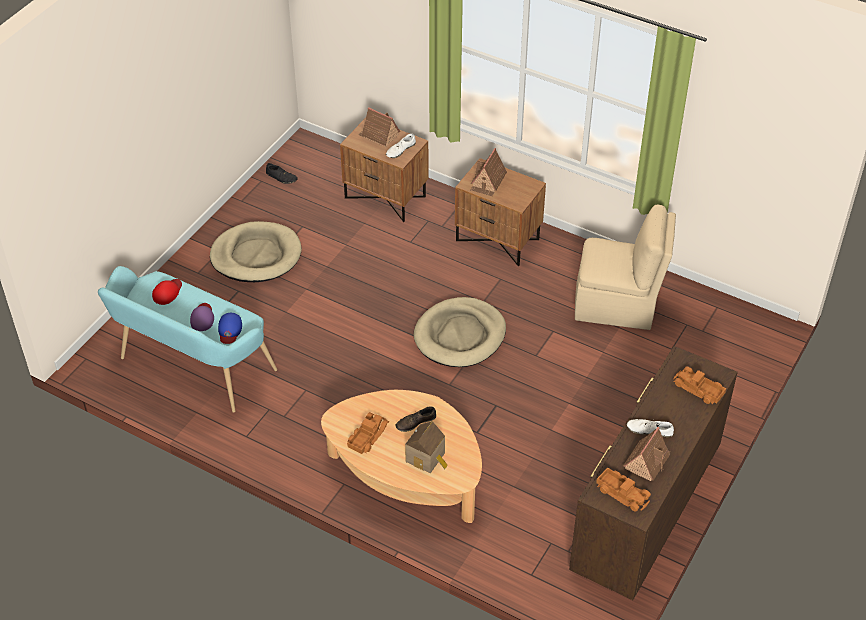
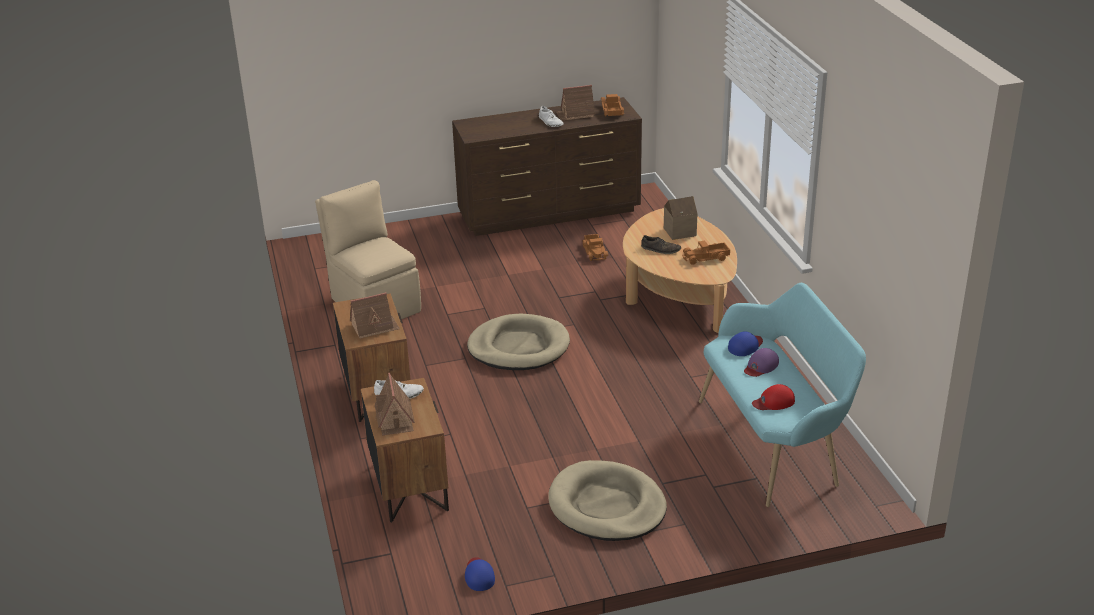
camera: 135 degrees left, 15 degrees down
(281, 177) = (479, 575): black shoe -> blue cap
(698, 390) = (490, 123): toy truck -> toy truck (595, 252)

